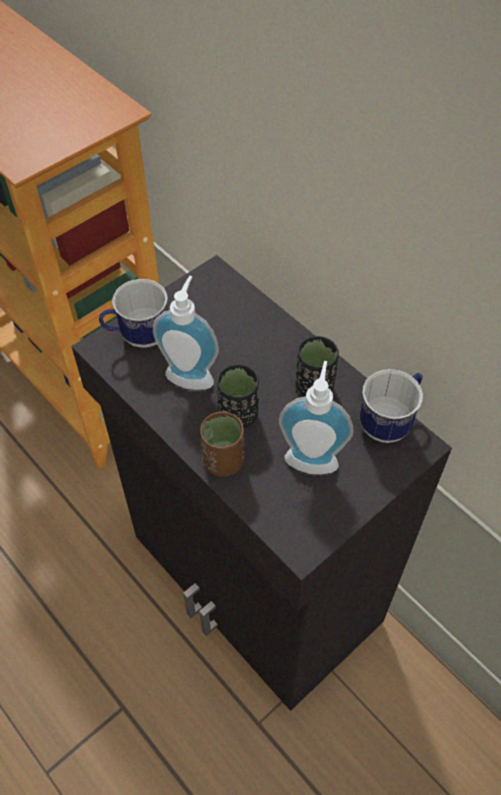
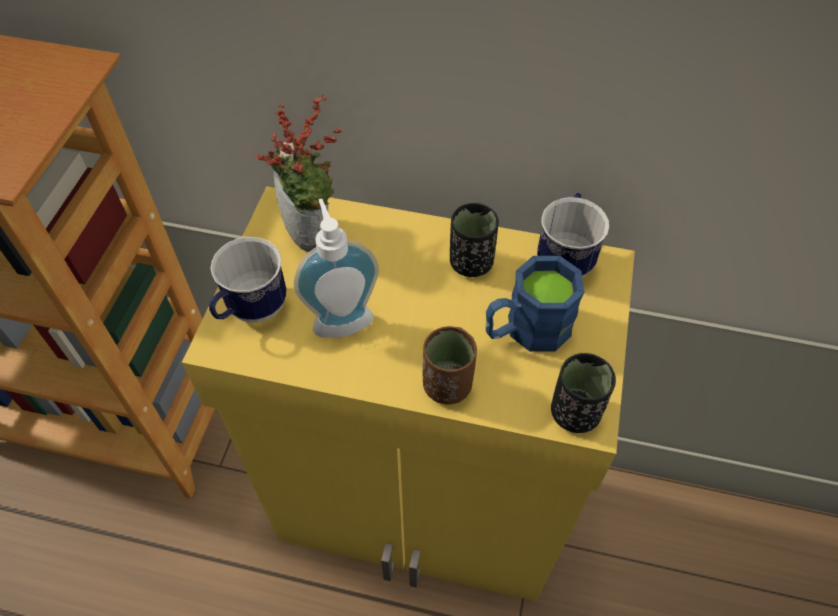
camera: 35 degrees left, 0 degrees up
(220, 306) = (313, 234): none -> potted plant
(238, 414) = (422, 330): black cup -> black cup (574, 412)
(253, 582) = (421, 508): black cabinet -> yellow cabinet
(312, 456) = (526, 330): soap dispenser -> blue mug

